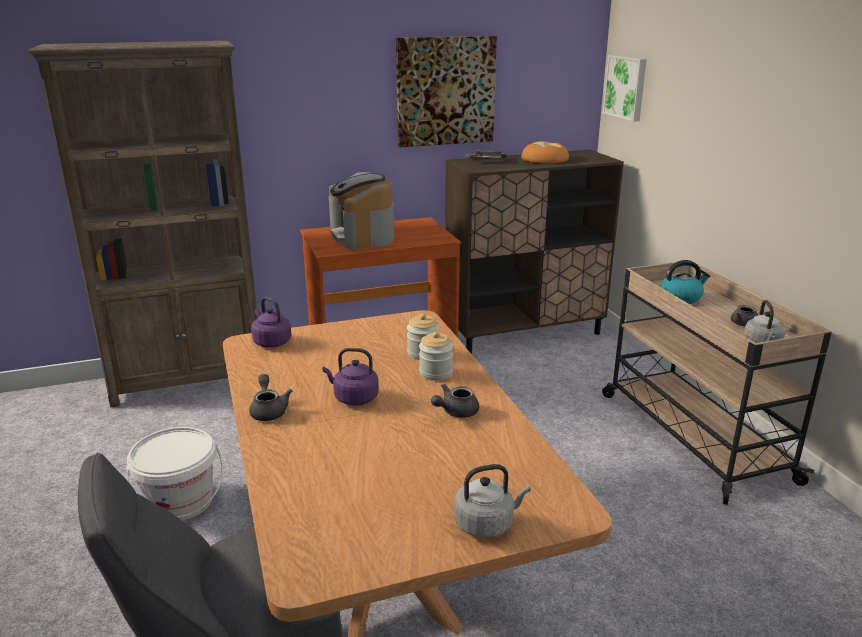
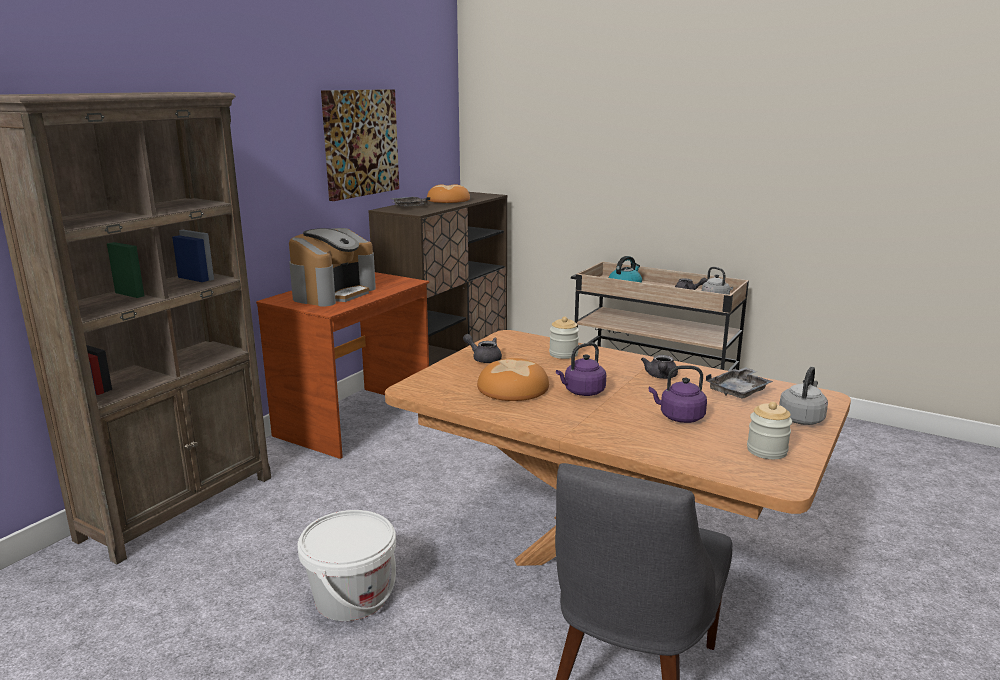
camera: 40 degrees left, 5 degrees down
(269, 410) = (543, 419): grey teapot -> grey teapot (484, 358)
(271, 342) = (432, 382): purple kettle -> purple kettle (679, 417)
(312, 370) = (512, 387): none -> bread
(362, 236) = (333, 293): coffee machine -> coffee machine turned 90 degrees counterclockwise
(436, 373) = (598, 361): jar -> jar (766, 451)
(496, 461) = (739, 391): none -> grey tray
(626, 87) = (492, 132): picture -> none

